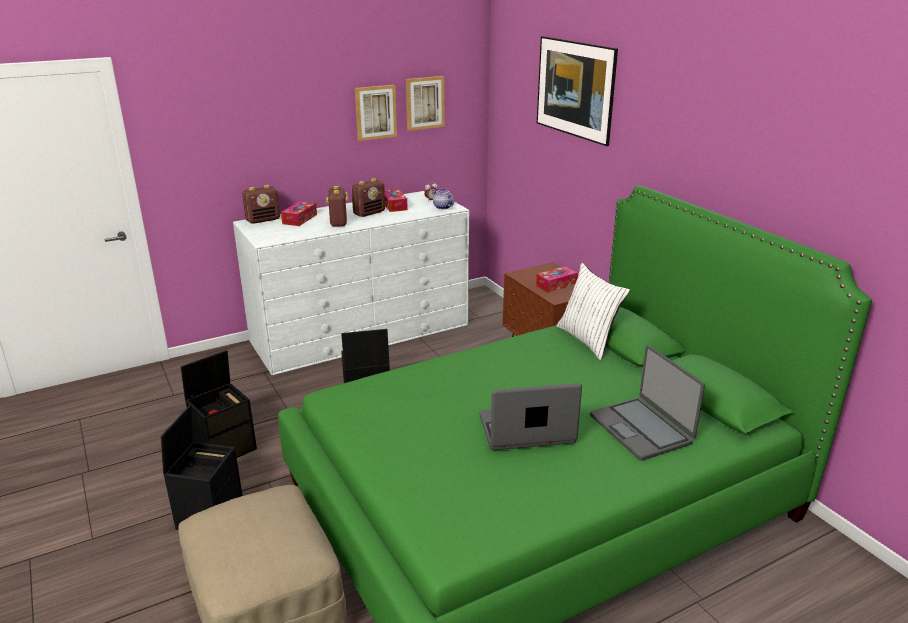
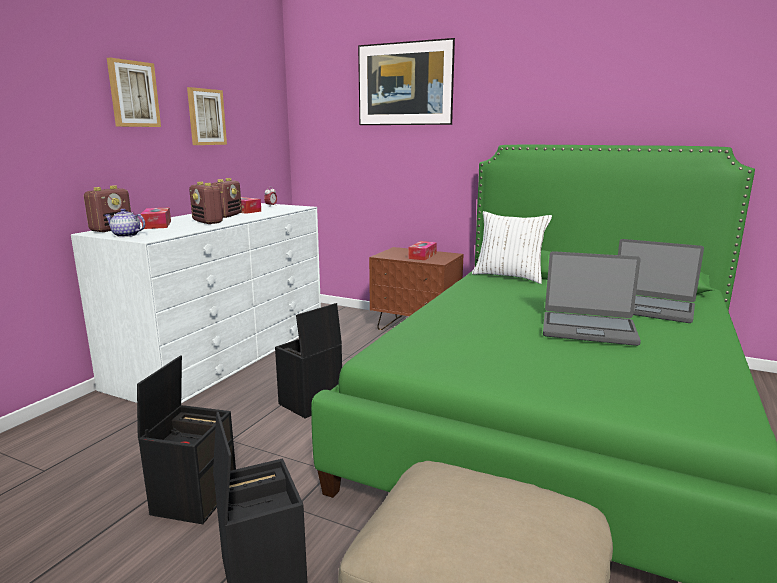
camera: 35 degrees left, 10 degrees down
(424, 103) = (244, 114): picture -> picture (133, 94)
(442, 207) = (290, 207): teapot -> teapot (125, 235)
(526, 430) = (588, 329): laptop -> laptop turned 120 degrees counterclockwise

